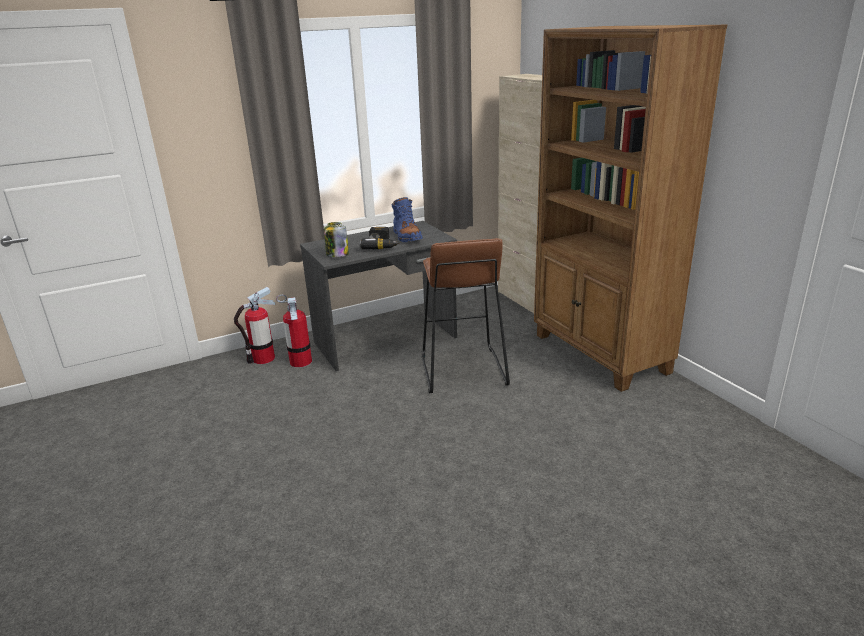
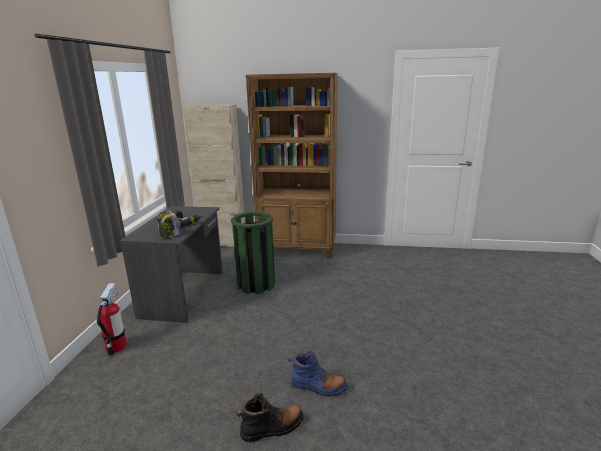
camera: 55 degrees left, 5 degrees down
(209, 513) = (272, 428): none -> black boot
(300, 361) = (150, 332): fire extinguisher -> none
(407, 236) = (186, 214): blue boot -> blue boot (318, 387)
(462, 370) = (256, 284): brown stool -> green trash can

